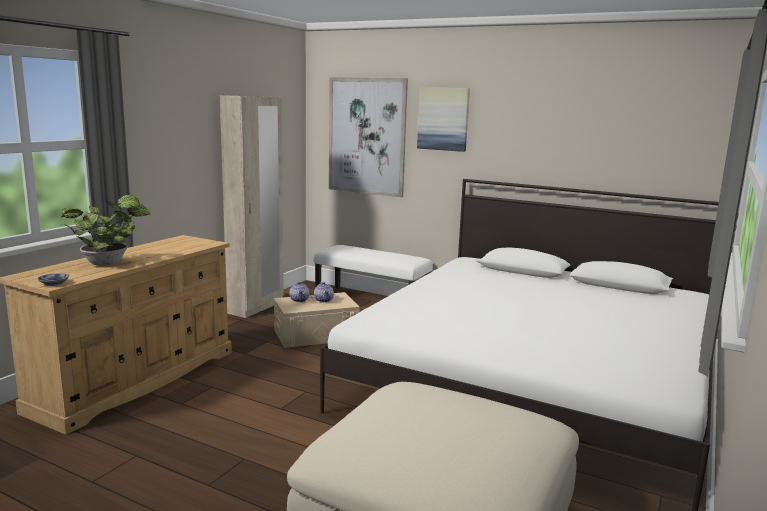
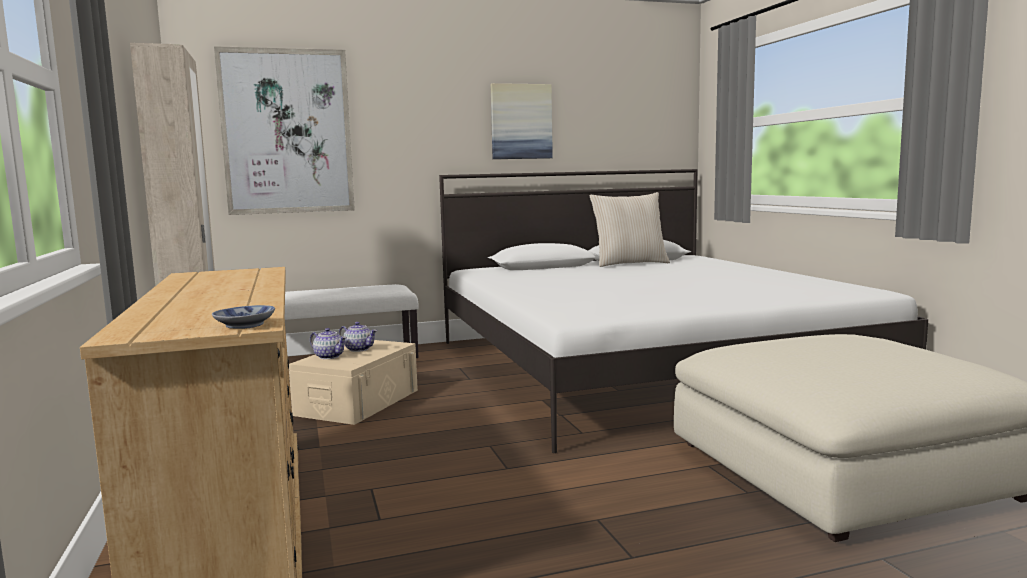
camera: 45 degrees left, 5 degrees down
(109, 263) = (214, 301): potted plant -> none
(443, 119) = (401, 103): picture -> picture (521, 121)
(594, 287) = (629, 264): none -> beige pillow

